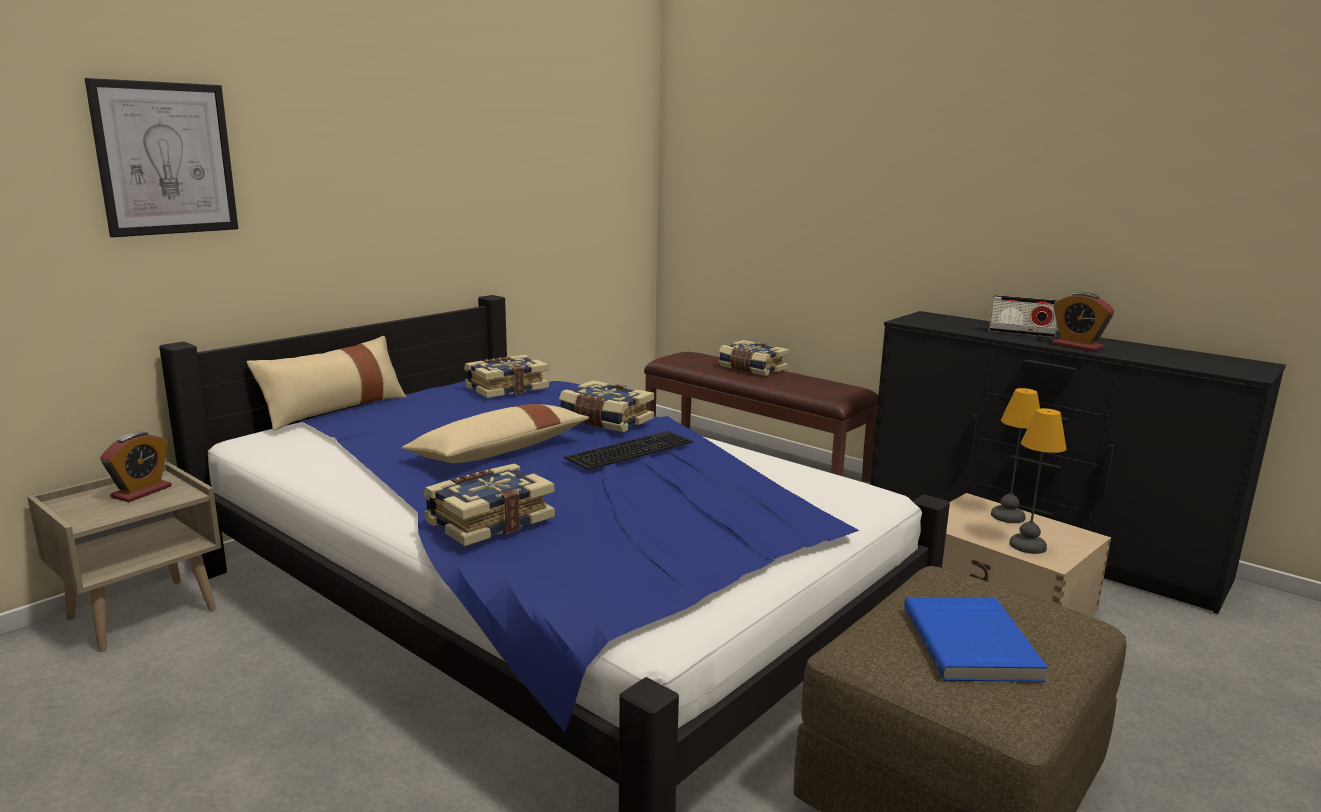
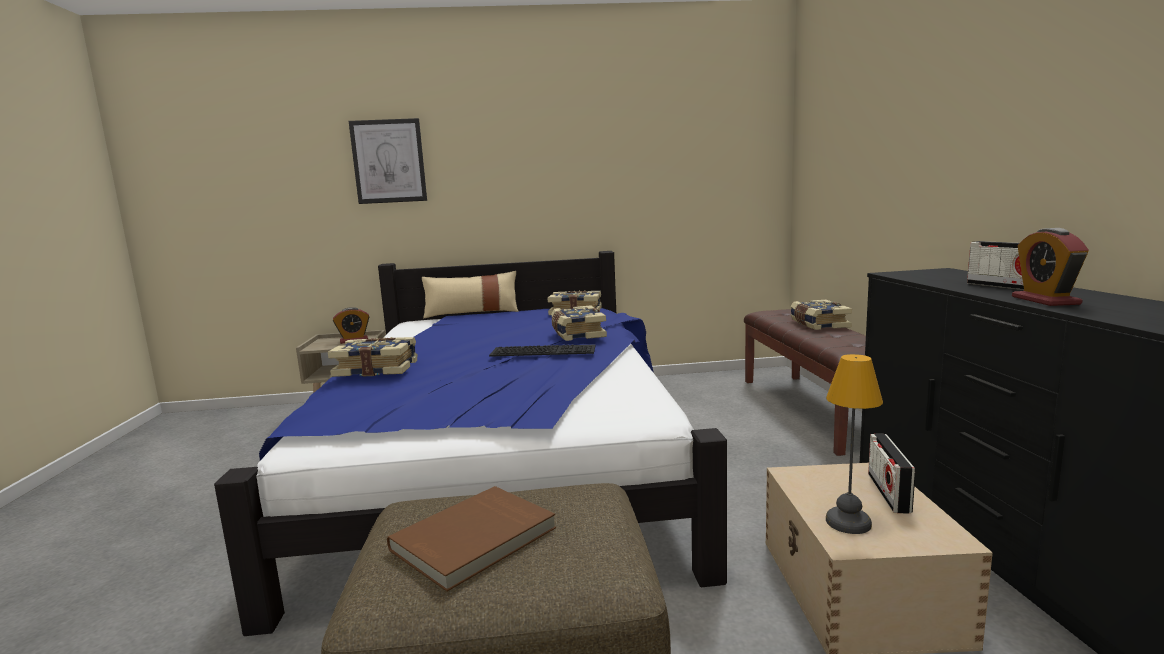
camera: 45 degrees right, 5 degrees down
(500, 451) = (482, 341): beige pillow -> none
(973, 643) = (476, 540): blue book -> brown book
(1008, 516) = (888, 493): table lamp -> radio

